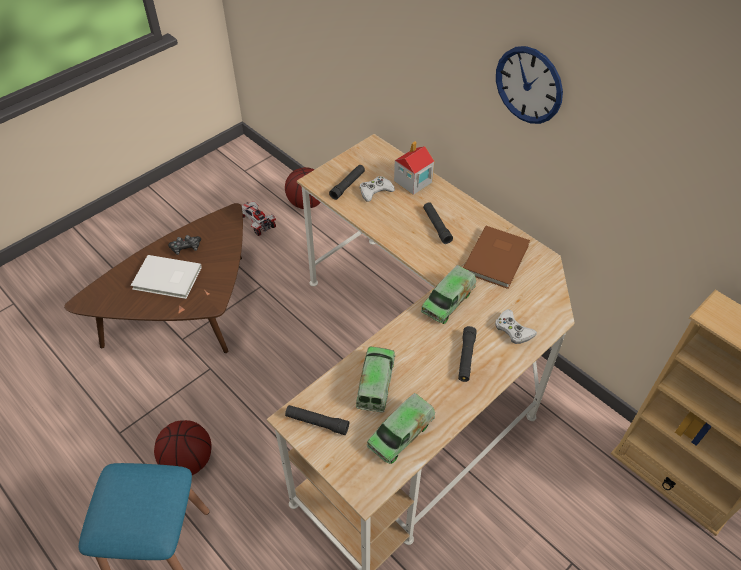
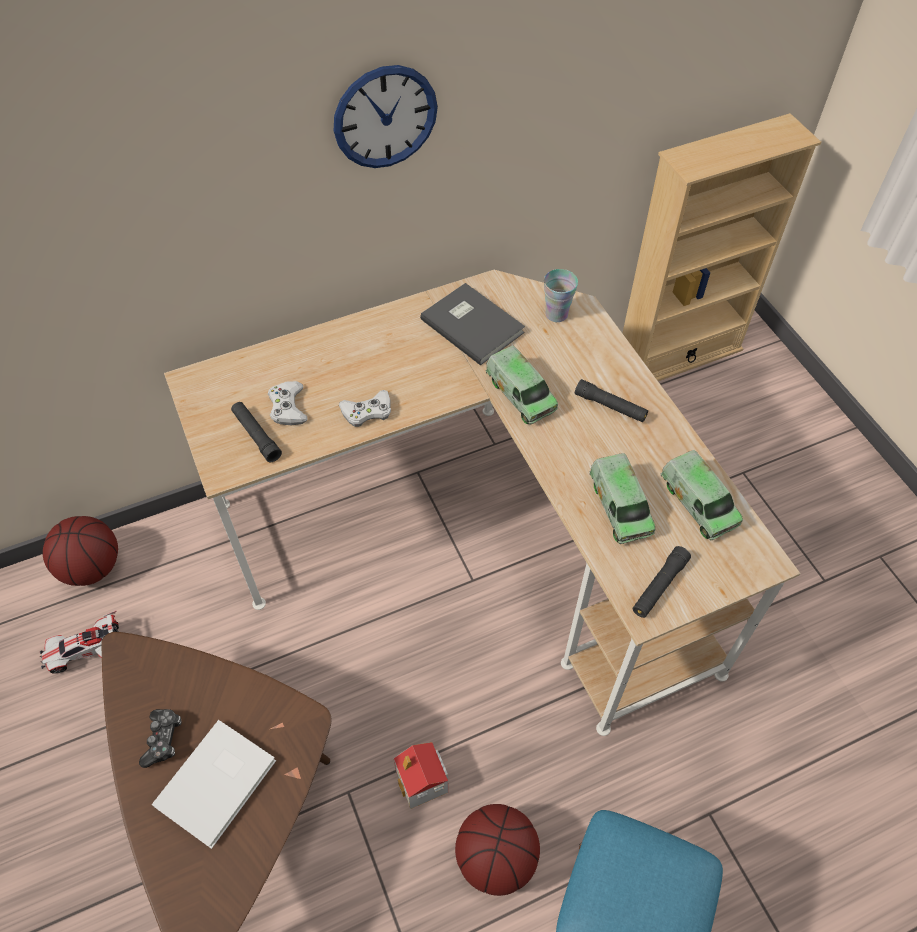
camera: 70 degrees left, 5 degrees up
(375, 383) = (619, 507): toy truck -> toy truck turned 135 degrees counterclockwise
(412, 182) = (293, 361): toy house -> toy house (422, 782)
(436, 226) = (390, 363): black flashlight -> none
(498, 258) = (473, 324): brown book -> grey book
(513, 330) = (586, 350): white game controller -> white game controller (367, 412)
(538, 303) = (556, 314): none -> cup

